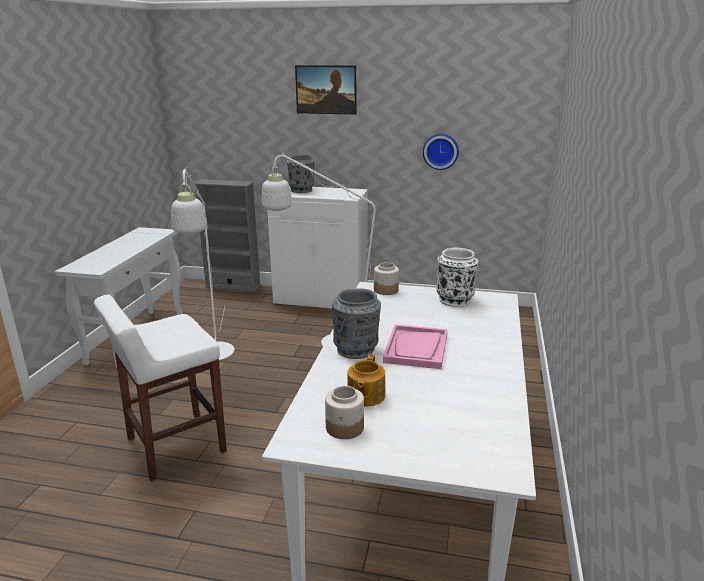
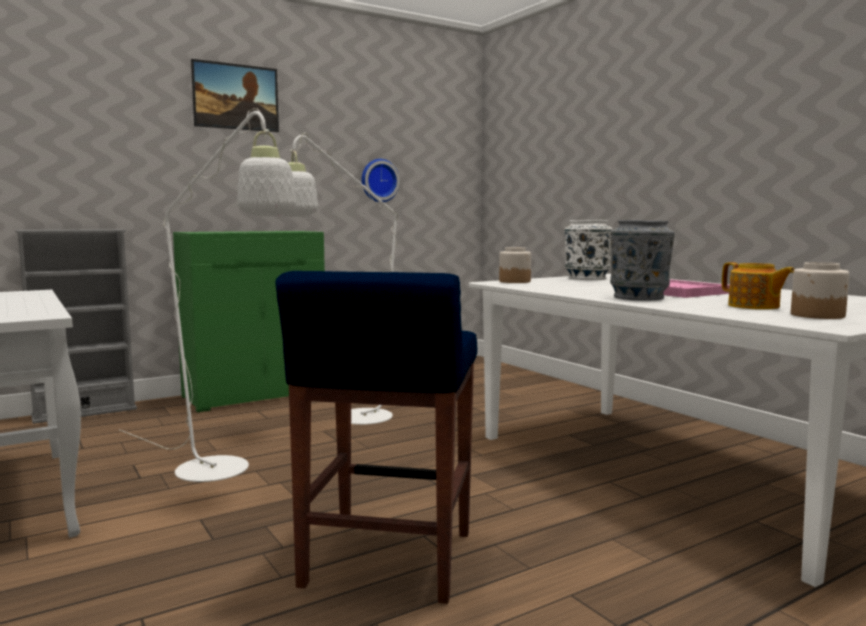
camera: 45 degrees left, 15 degrees down
(174, 446) = (387, 561): white stool -> blue stool
(301, 190) = (220, 231): grey vase -> none
(321, 299) = (255, 394): white cabinet -> green cabinet

